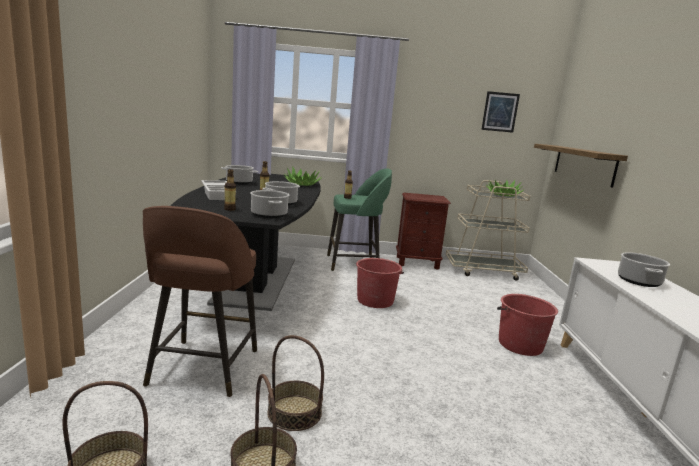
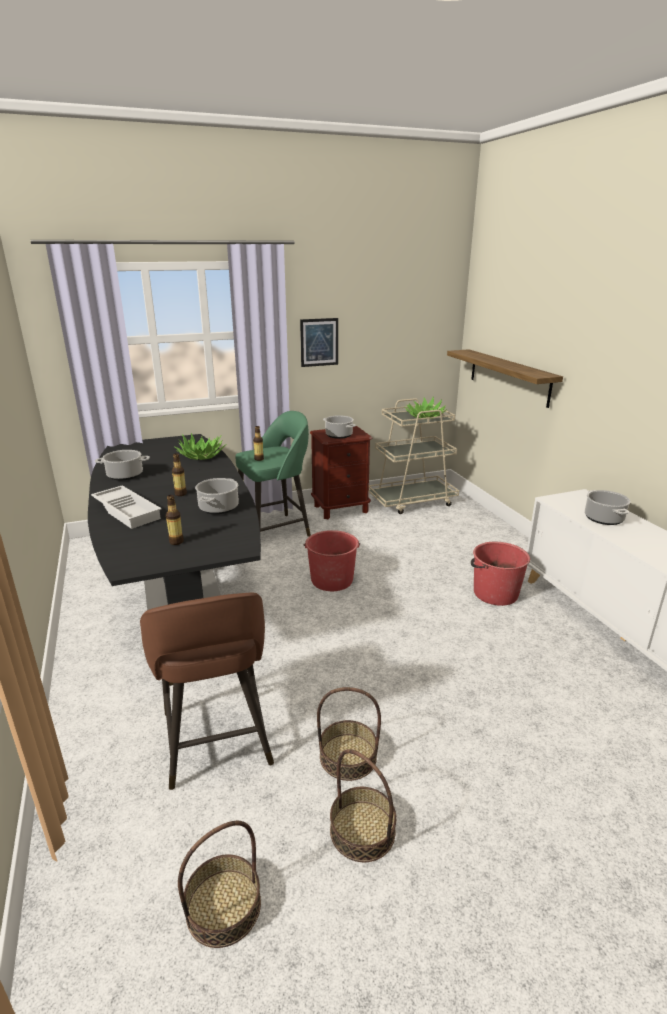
camera: 20 degrees left, 10 degrees up
(269, 215) = (231, 539): cooking pot -> cooking pot (339, 435)
(500, 112) = (406, 317): picture -> picture (319, 342)

